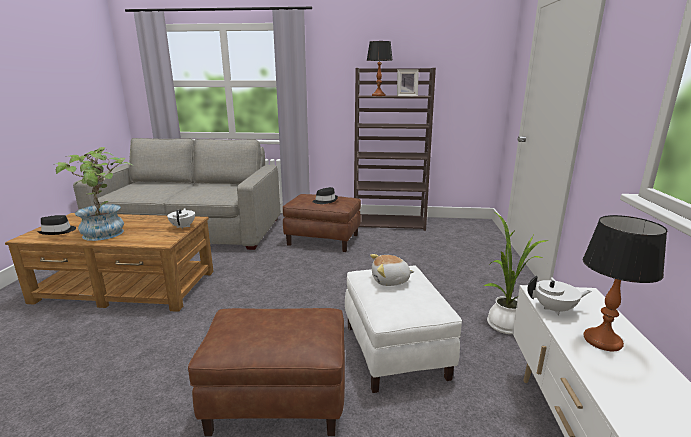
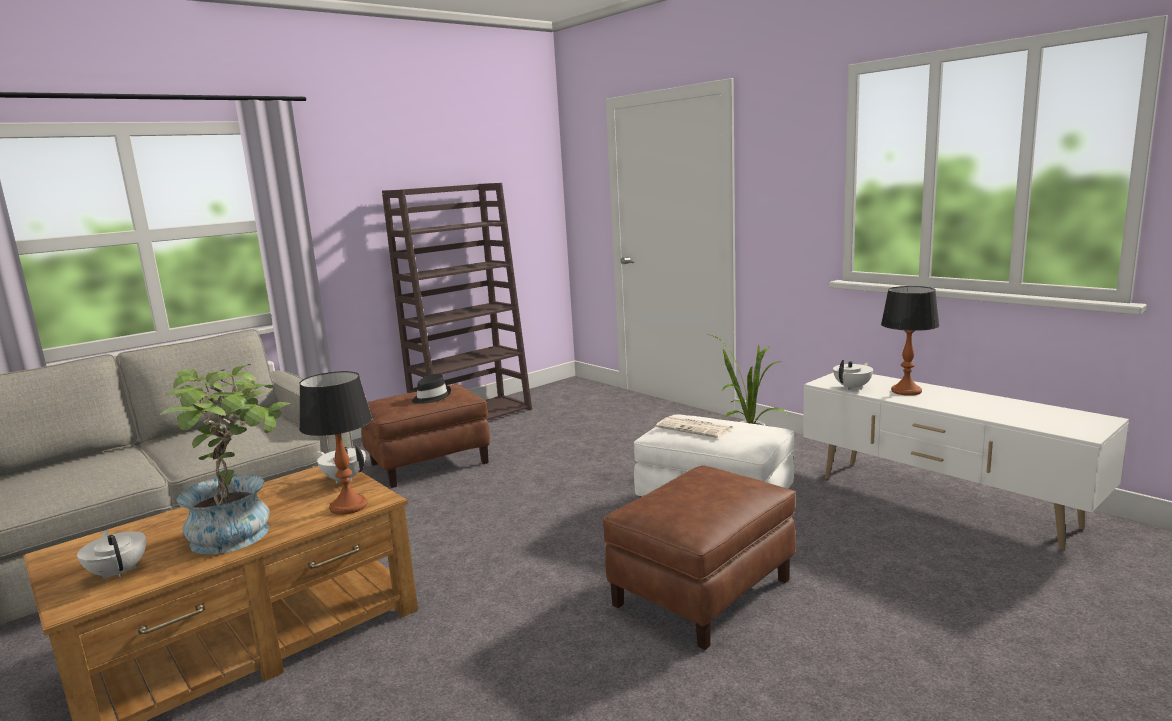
camera: 45 degrees left, 5 degrees down
(58, 231) = (119, 572): black hat -> white teapot
(378, 95) = (428, 228): table lamp -> table lamp (348, 506)
(390, 281) = (695, 428): plush toy -> newspaper
(406, 96) = (469, 224): picture frame -> none

